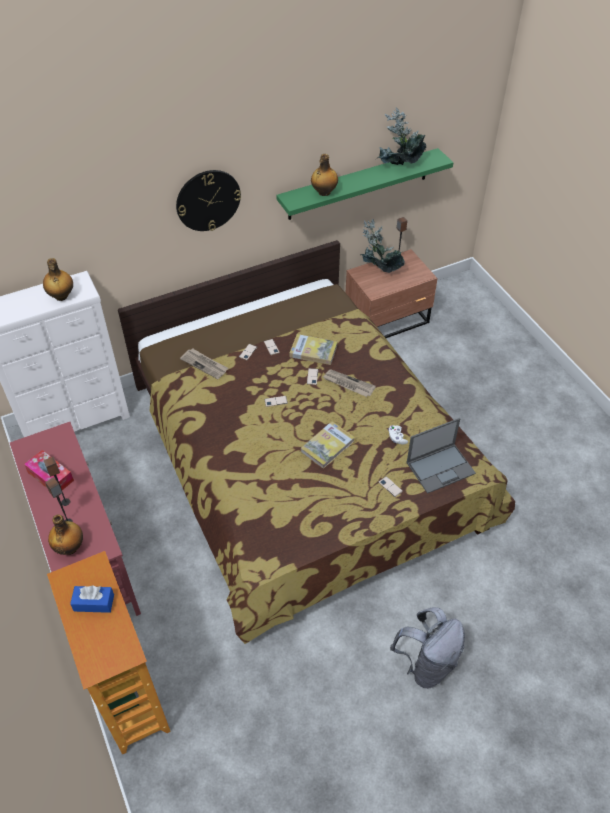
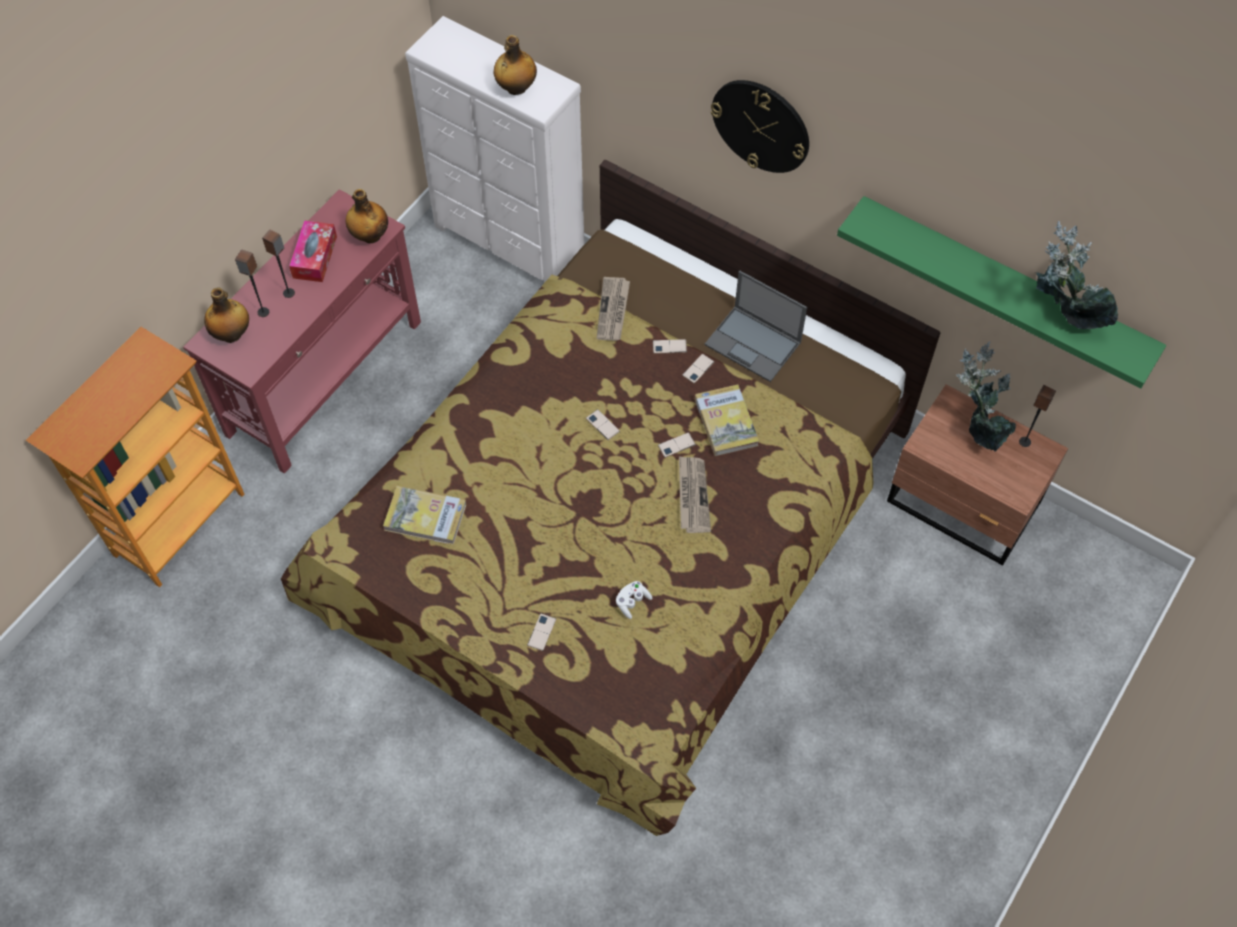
camera: 60 degrees right, 10 degrees up
(94, 603) = (127, 389): blue tissue box -> none
(324, 192) = (915, 249): bottle -> bottle (370, 235)
(327, 446) = (564, 524): book -> book (425, 517)
(426, 664) = (384, 829): grey backpack -> none
(441, 467) = (614, 682): laptop -> laptop (754, 344)

